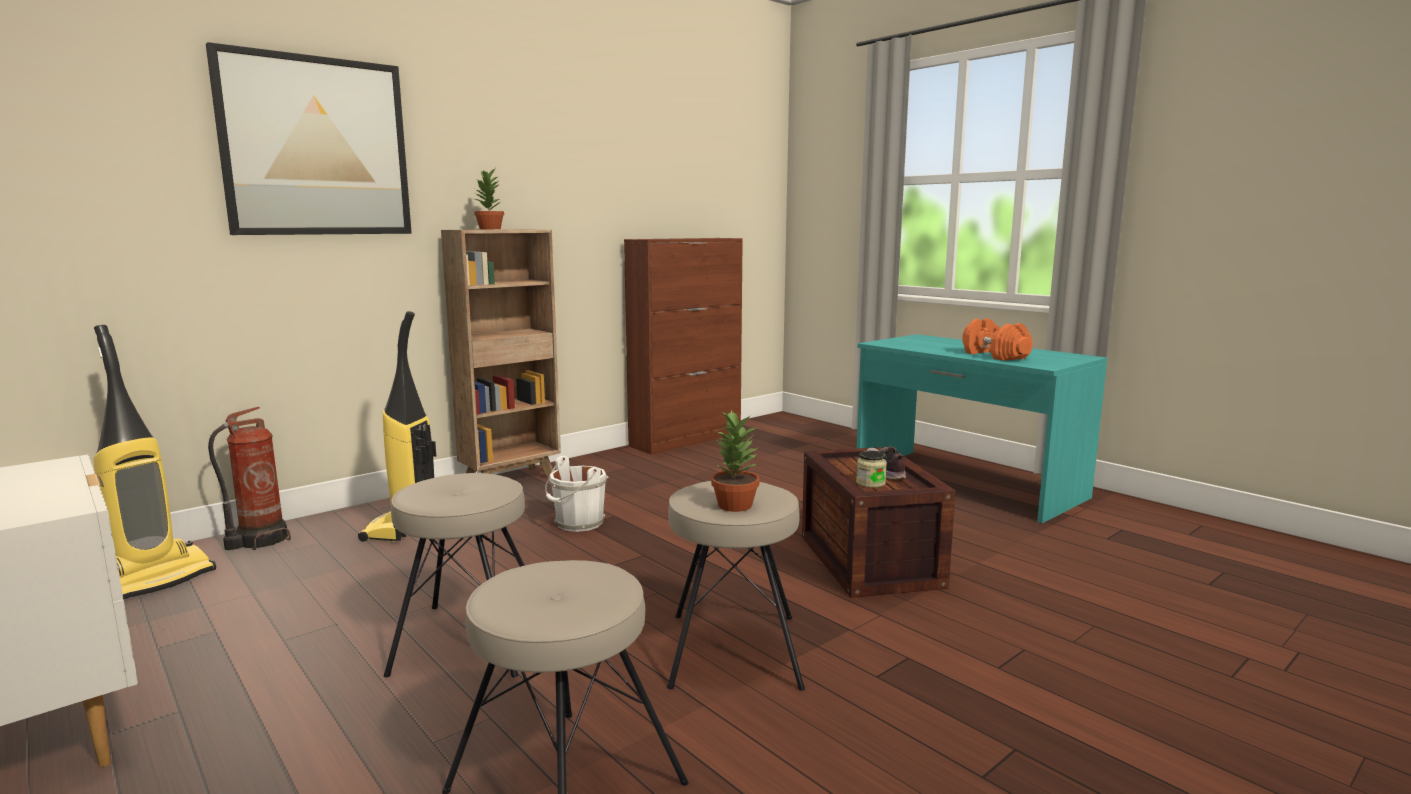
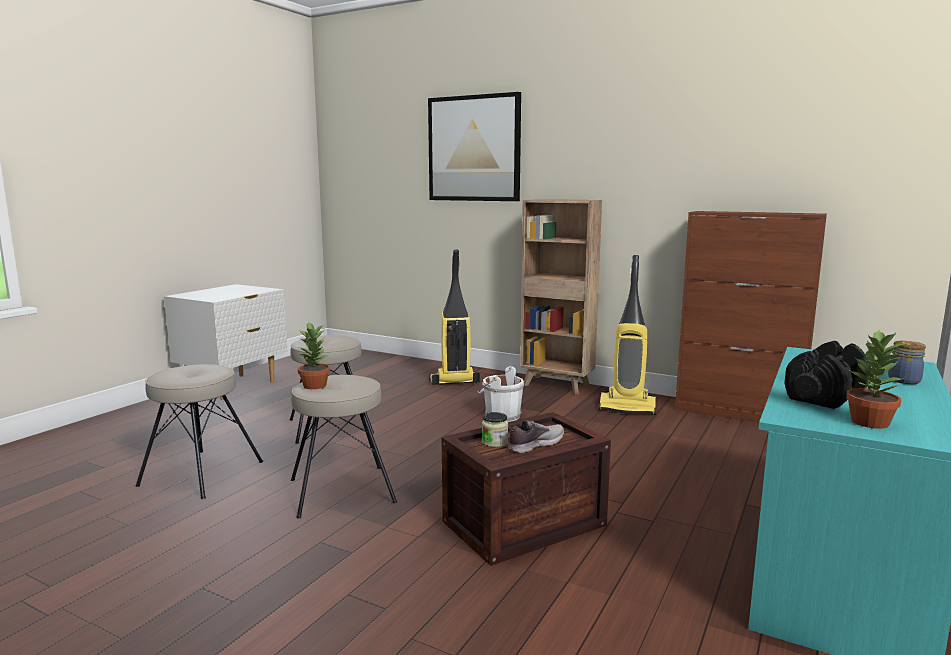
camera: 70 degrees right, 0 degrees up
(155, 579) = (363, 362): vacuum cleaner -> vacuum cleaner (628, 408)
(259, 541) = (414, 364): fire extinguisher -> none
(490, 229) = (554, 199): potted plant -> potted plant (869, 422)
(960, 342) = (904, 380): none -> jar
(994, 355) = (824, 395): orange dumbbell -> black dumbbell

